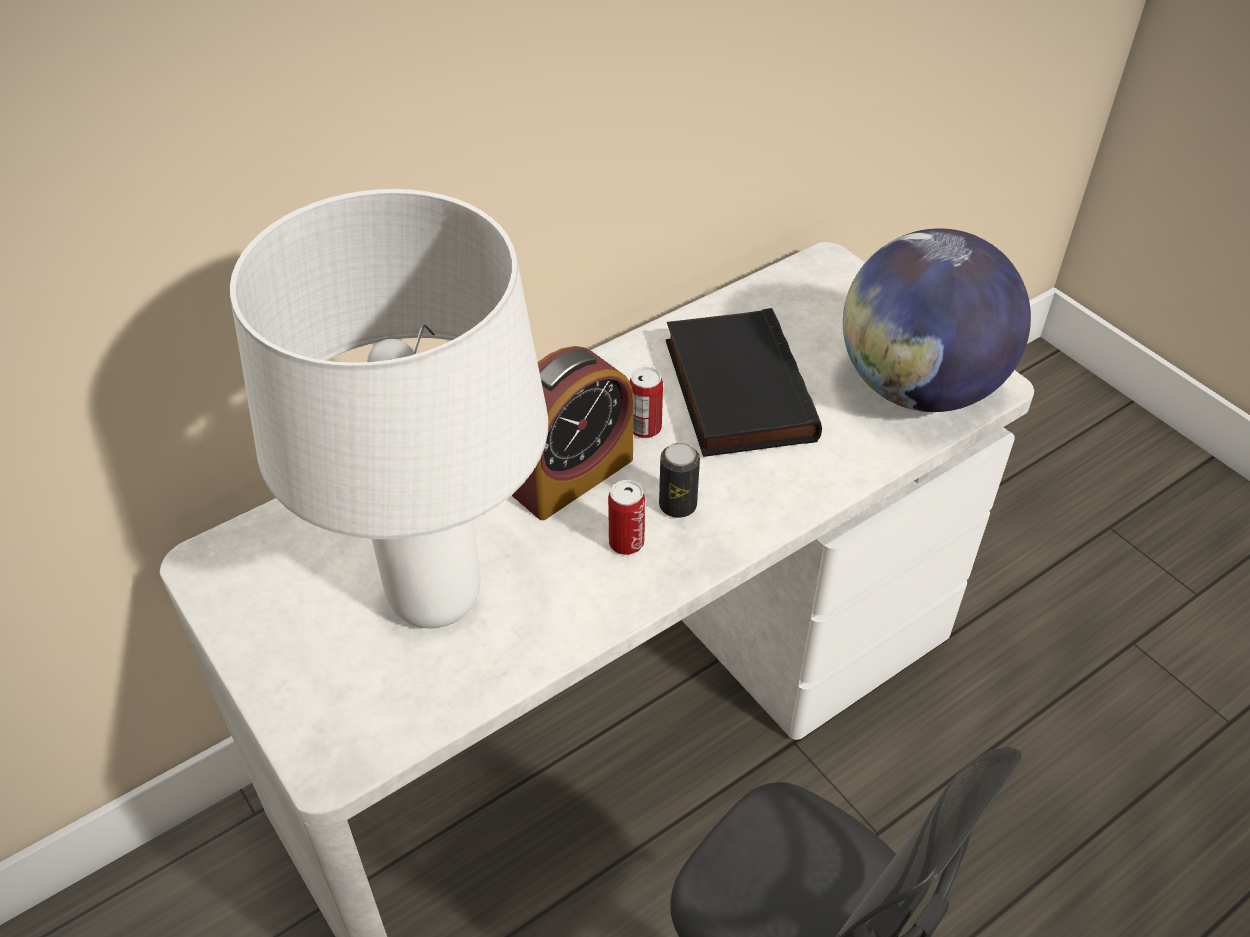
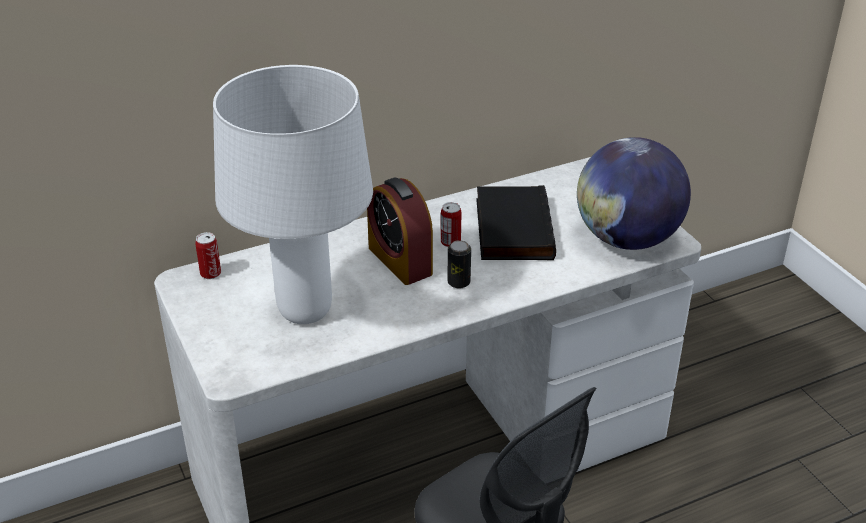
camera: 10 degrees right, 10 degrees down
(572, 475) = (400, 261): alarm clock -> alarm clock turned 90 degrees clockwise
(626, 542) = (423, 297): can -> can (210, 273)

